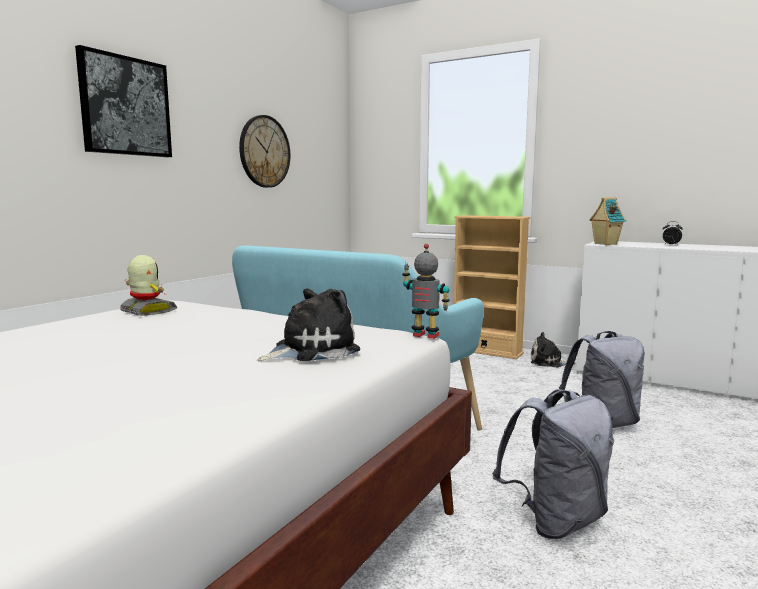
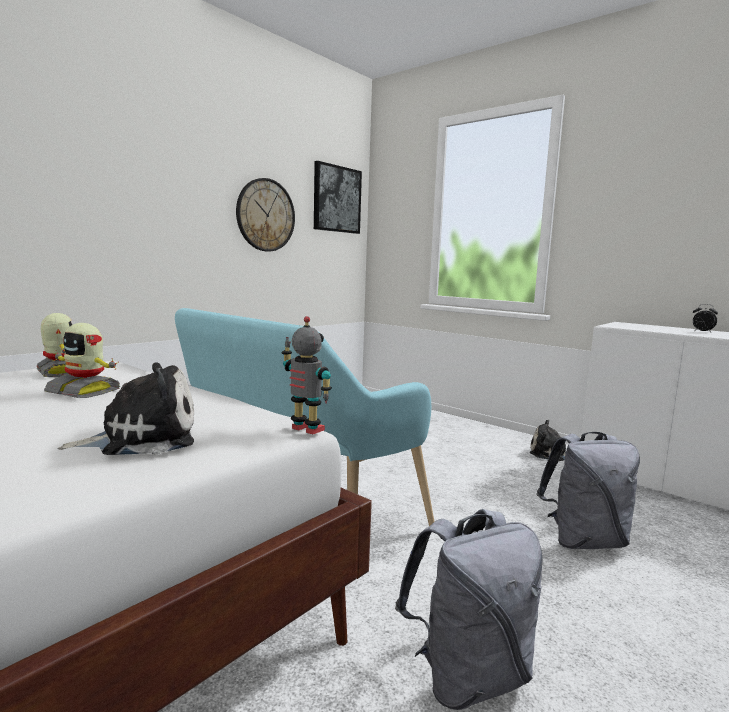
camera: 10 degrees right, 0 degrees up
(125, 106) = (104, 164): picture -> picture (336, 199)
(197, 324) = (85, 391): none -> toy robot
(486, 351) = (486, 434): beige bookcase -> none
(605, 244) = (619, 327): toy house -> none

